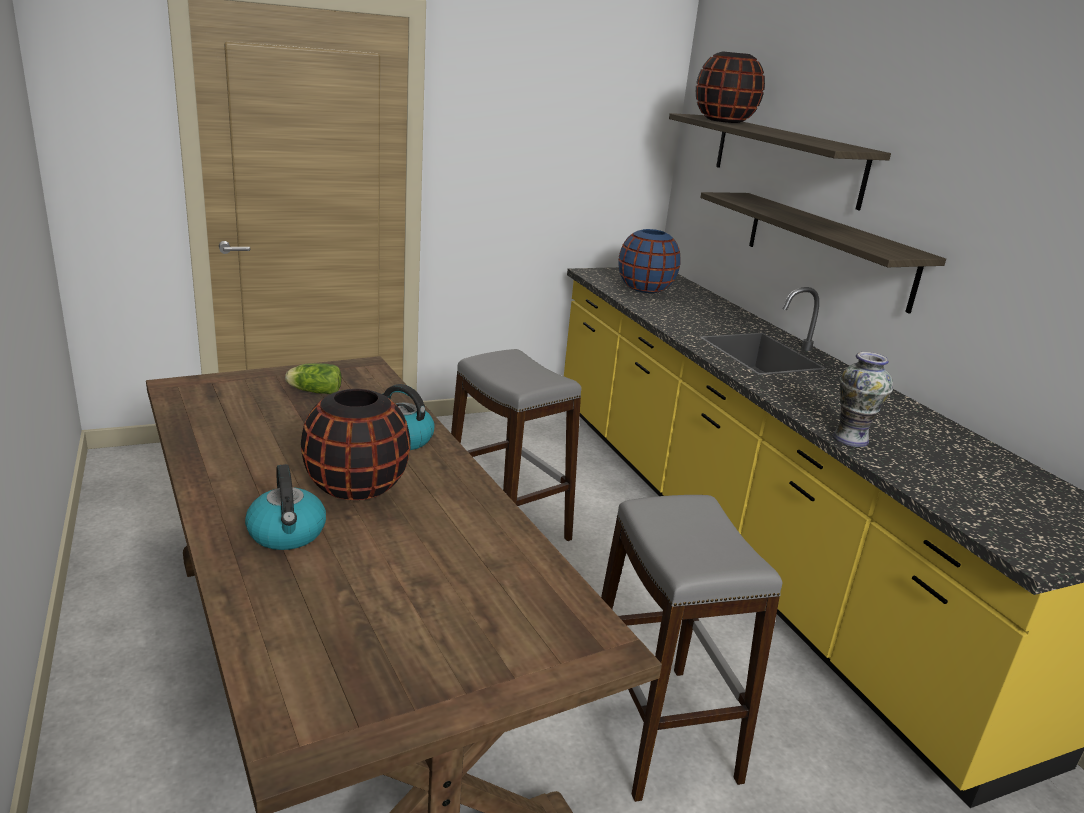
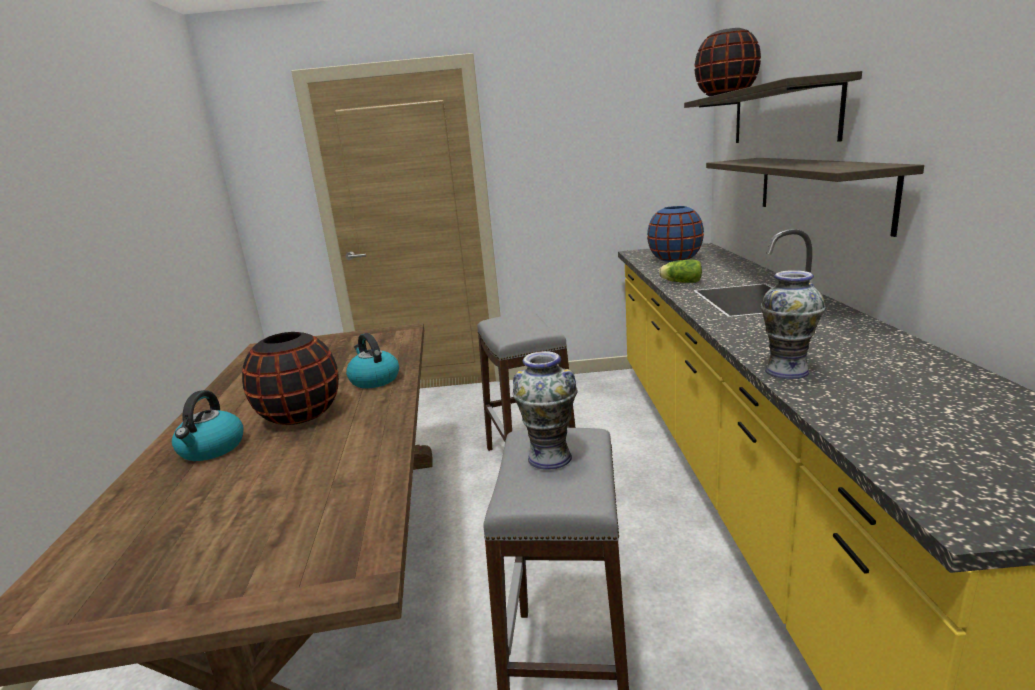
camera: 25 degrees right, 5 degrees down
(313, 391) = (347, 348): lettuce -> lettuce (680, 282)
(688, 526) = (549, 457): none -> vase

